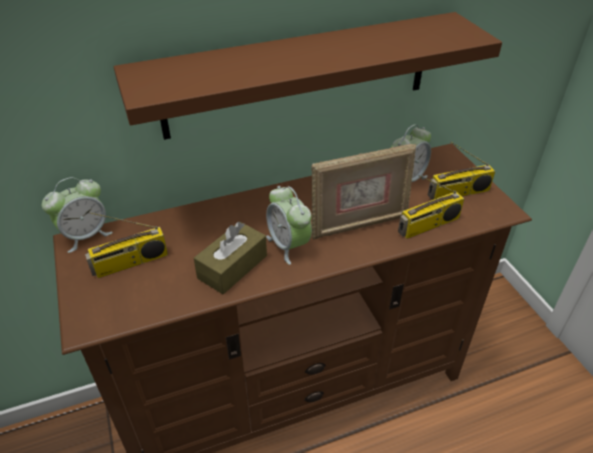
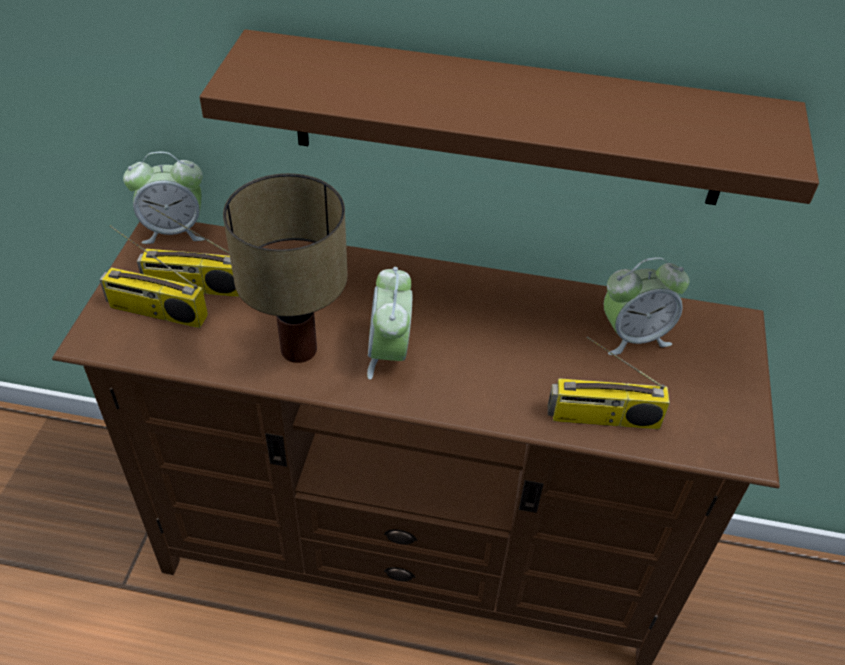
camera: 30 degrees right, 5 degrees up
(232, 267) = (300, 348): brown tissue box -> table lamp
(358, 224) = (505, 369): picture frame -> none
(458, 193) = (694, 392): radio -> radio (156, 312)

